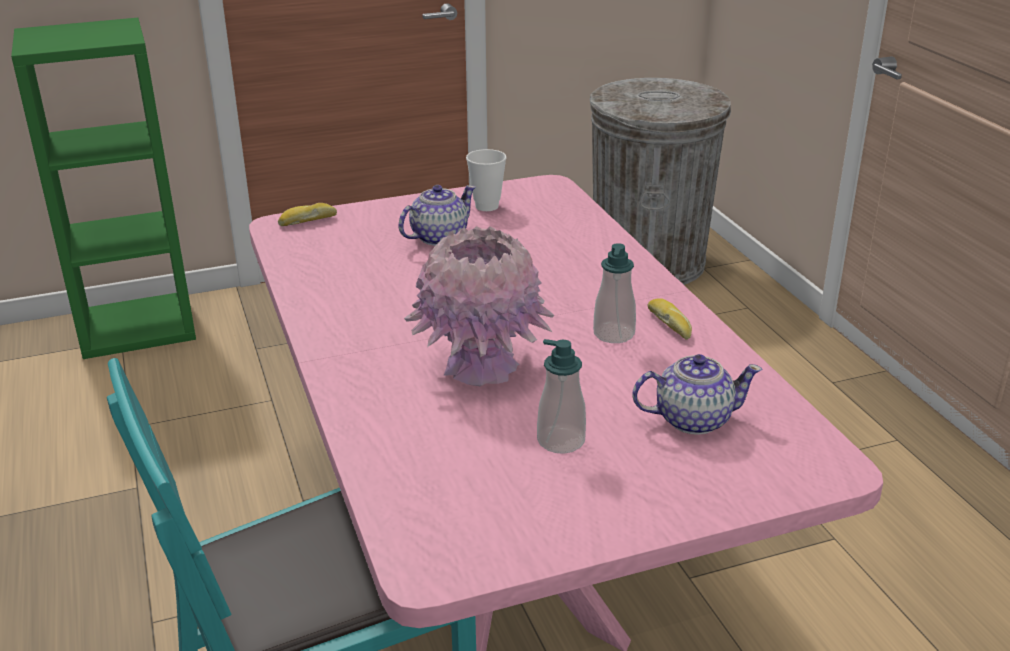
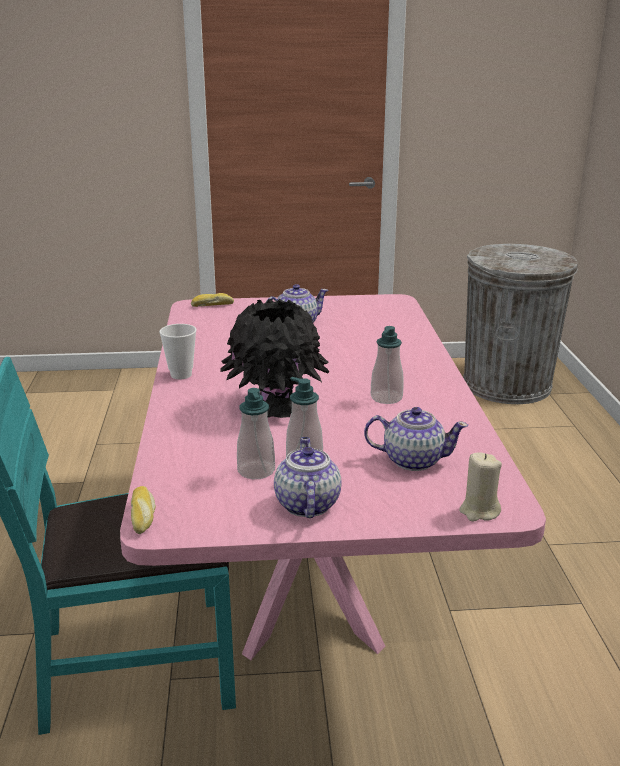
camera: 15 degrees right, 5 degrees down
(138, 326) = (128, 382): green bookcase -> none
(480, 367) = (275, 406): pink vase -> black vase
(487, 206) = (342, 309): cup -> cup (181, 375)
(509, 467) = (256, 470): none -> soap dispenser
(598, 504) = (306, 504): none -> teapot
(671, 325) = (434, 397): bread -> bread (143, 515)
(804, 476) = (479, 511): none -> beige candle

